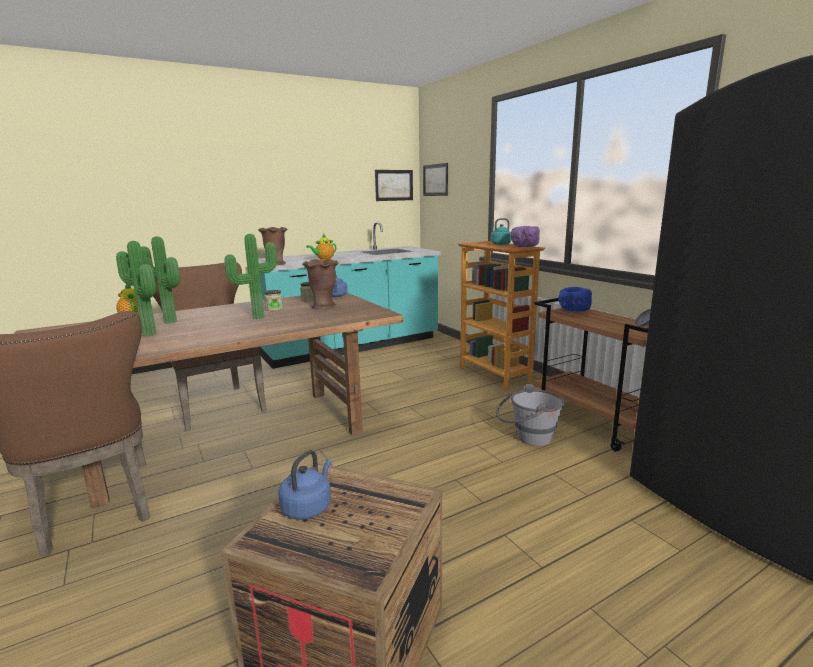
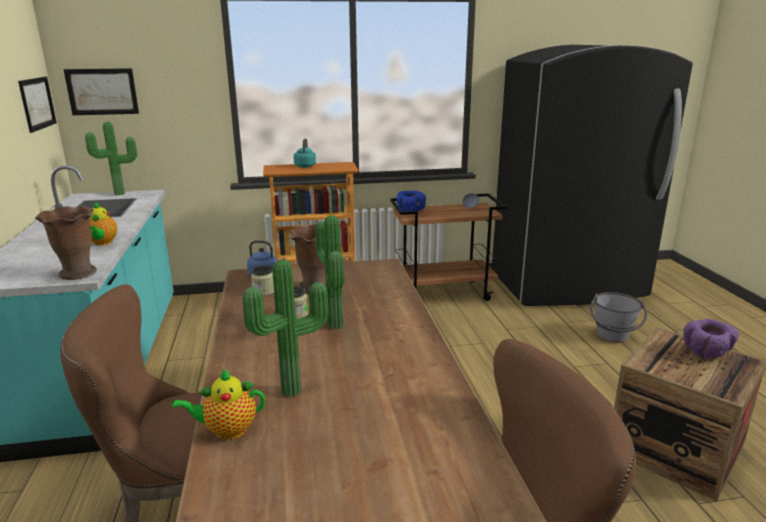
camera: 70 degrees left, 5 degrees up
(147, 335) = (363, 406): potted plant -> potted plant (120, 194)
(308, 507) = (685, 372): blue kettle -> none
(524, 246) = (338, 164): purple bowl -> purple bowl (706, 353)
(527, 438) = (452, 323): grey bucket -> grey bucket (613, 338)

